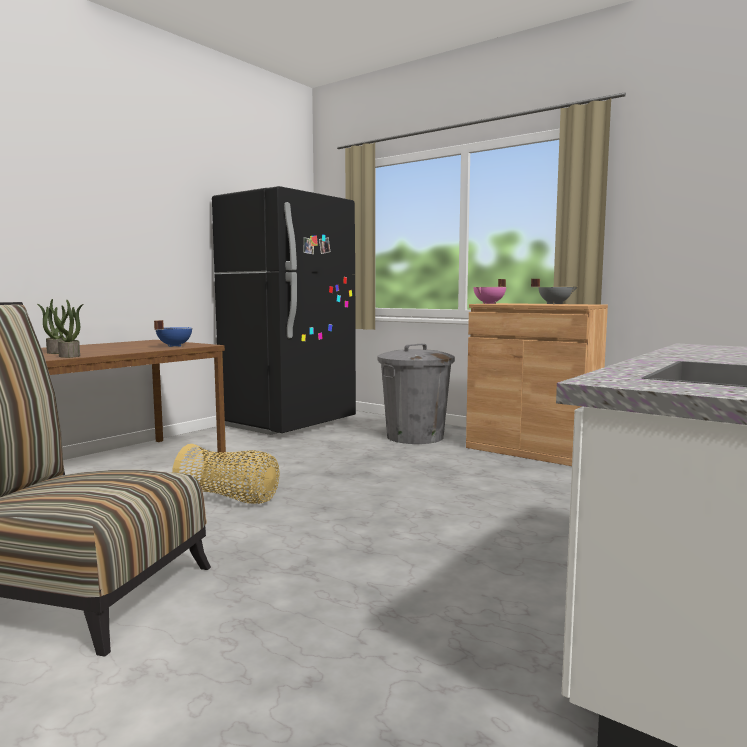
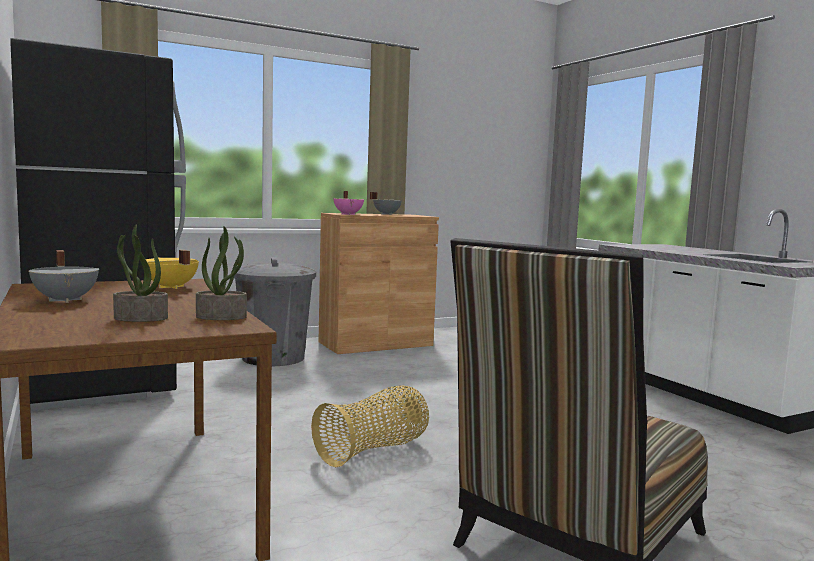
camera: 65 degrees left, 0 degrees up
(106, 345) = (66, 300): none -> grey cooking pot
(174, 346) = (170, 287): blue cooking pot -> yellow cooking pot

